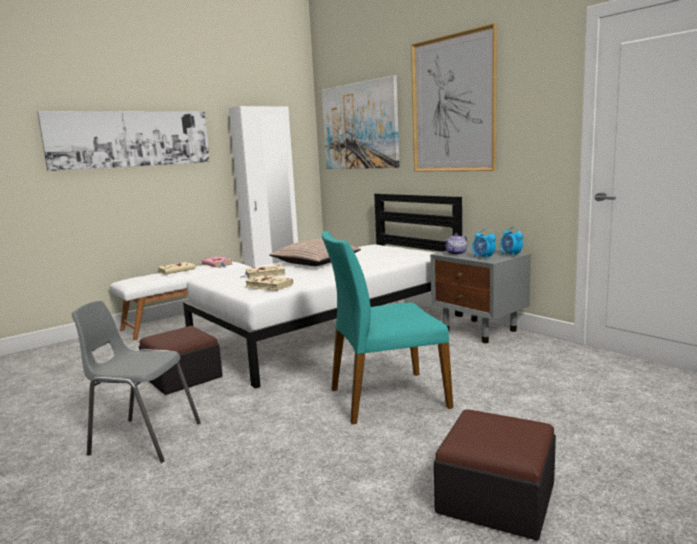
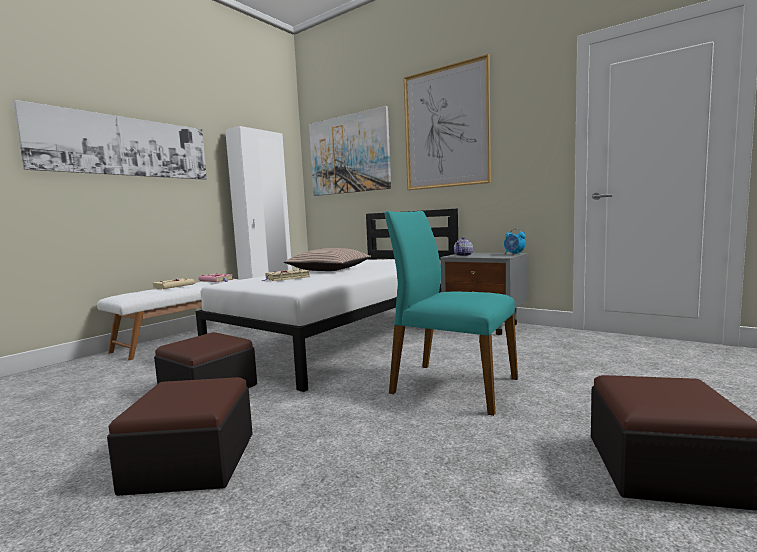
camera: 15 degrees left, 5 degrees down
(143, 438) = (191, 462): grey chair -> ottoman
(268, 286) = (302, 284): beige book -> none
(386, 397) = (452, 386): turquoise chair -> turquoise chair turned 60 degrees clockwise
(483, 257) = (493, 256): alarm clock -> none

